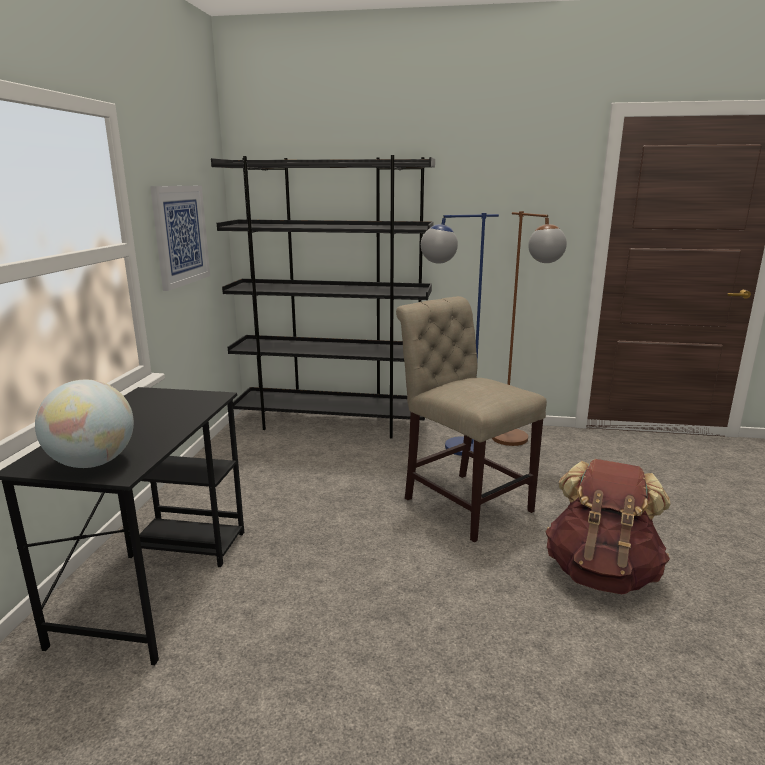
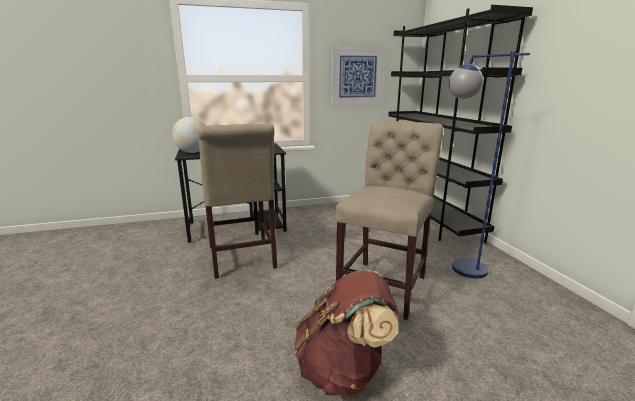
camera: 65 degrees right, 0 degrees up
(303, 600) = (242, 259): none -> beige chair
(517, 443) = (521, 293): brown floor lamp -> none

